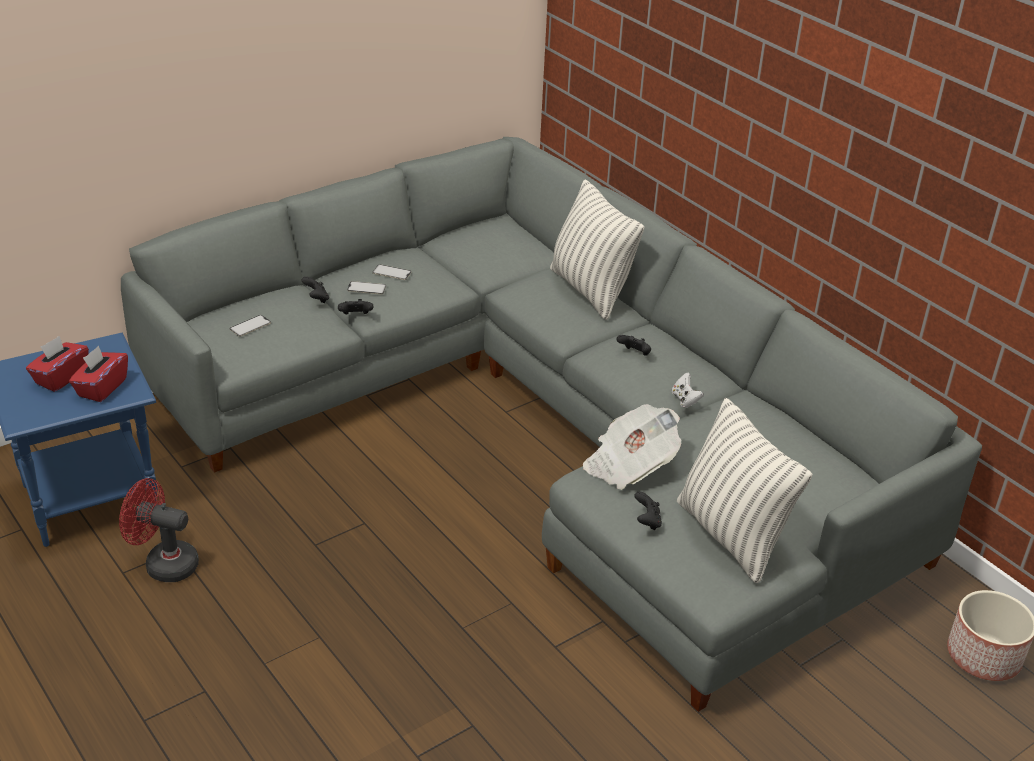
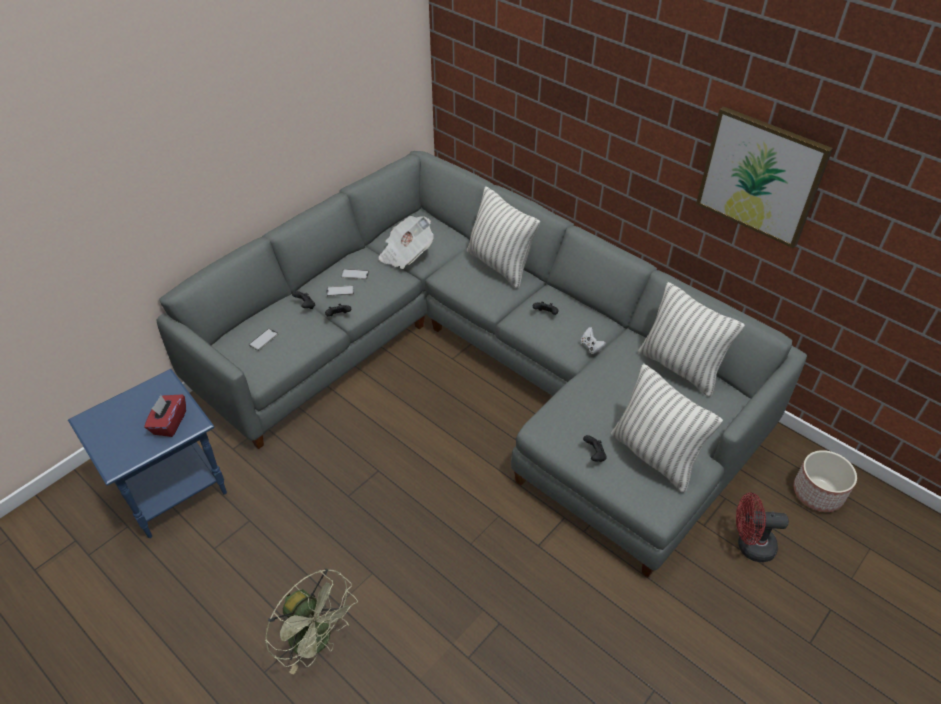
camera: 10 degrees left, 10 degrees up
(60, 377) = (134, 420): red tissue box -> none
(164, 563) = (242, 534): red fan -> red fan (749, 546)
(223, 700) = (318, 641): none -> green fan
(629, 465) = (568, 409): newspaper -> newspaper (406, 254)
(802, 442) = (680, 367): none -> pillow
(926, 180) = (760, 177): none -> picture

